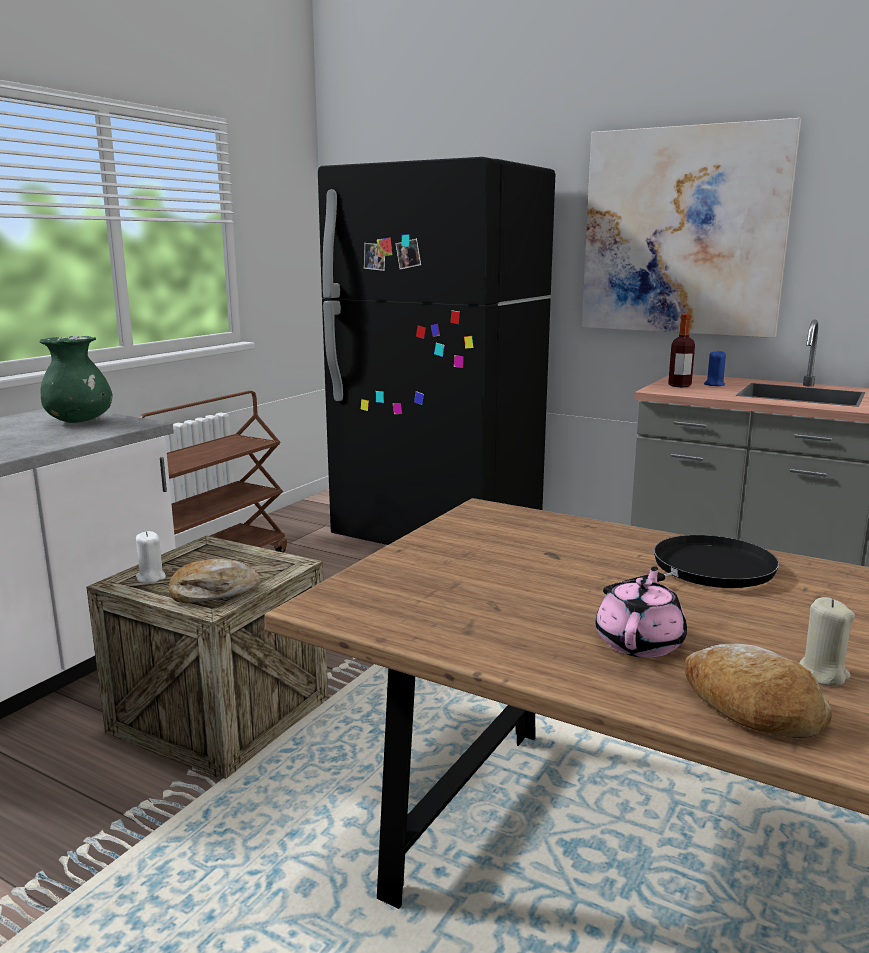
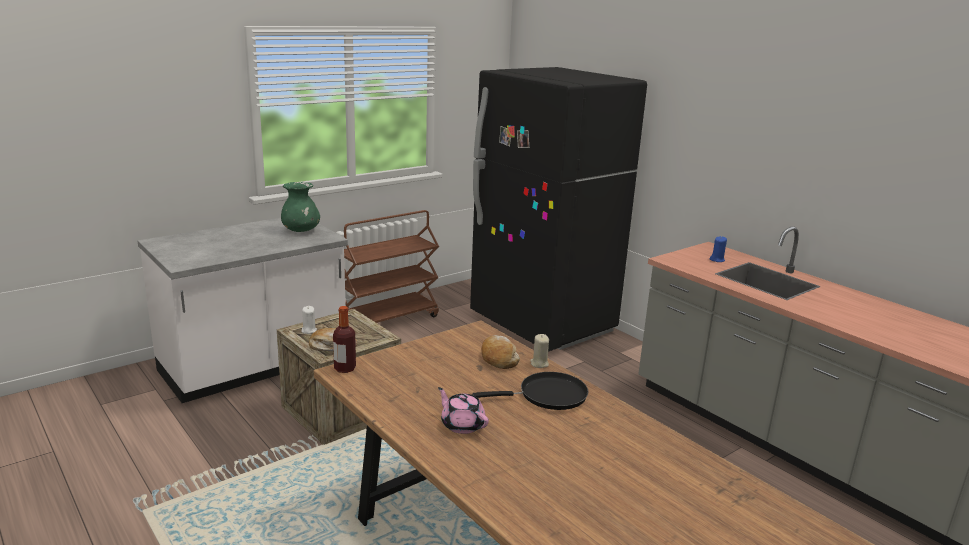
camera: 20 degrees right, 5 degrees up
(640, 642) = (462, 424): pink teapot -> pink teapot turned 90 degrees counterclockwise
(679, 385) = (689, 257): bottle -> bottle (345, 368)
(682, 232) = (725, 141): picture -> none
(751, 707) = (471, 466): bread -> bread (498, 358)
(821, 674) = (525, 460): beige candle -> beige candle (539, 364)

